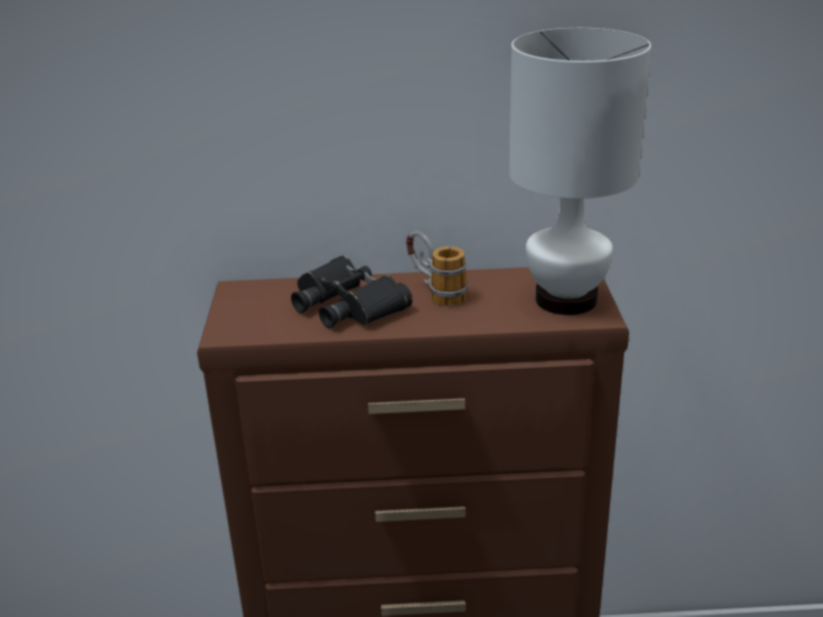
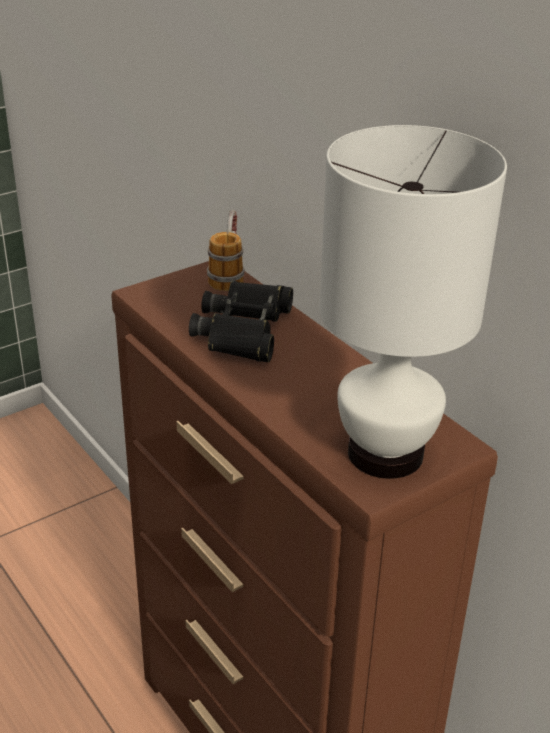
camera: 55 degrees right, 5 degrees up
(435, 293) = (314, 368): mug -> mug (228, 274)

